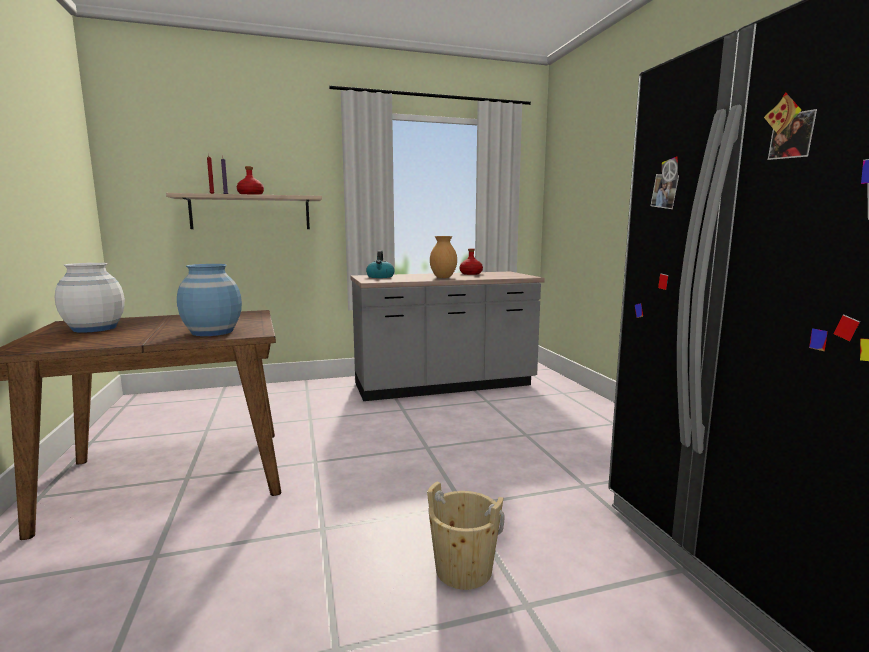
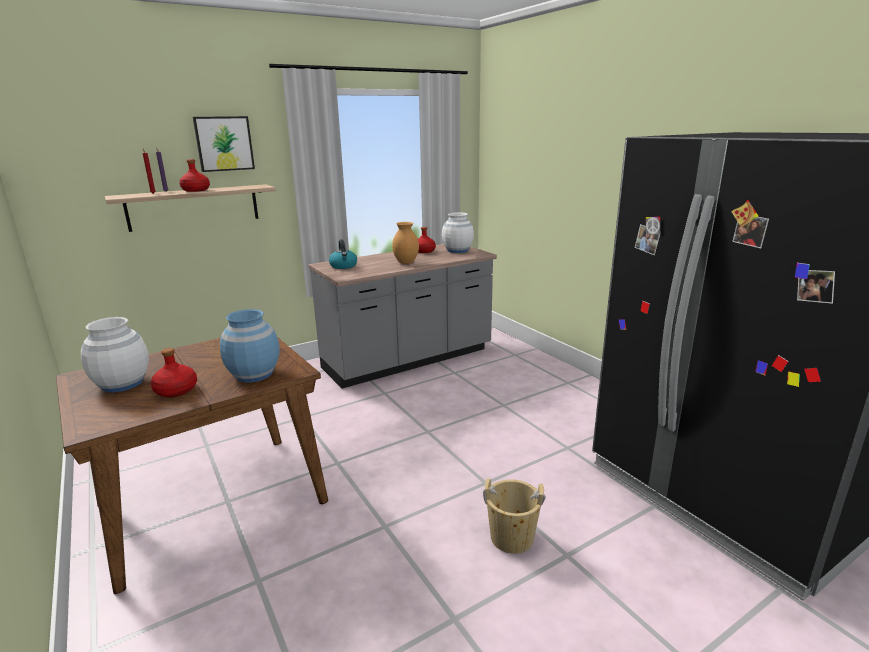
camera: 15 degrees left, 10 degrees up
(128, 335) = (175, 390): none -> red bottle
(284, 157) = (224, 143): none -> picture
(505, 274) = (457, 250): none -> white vase

